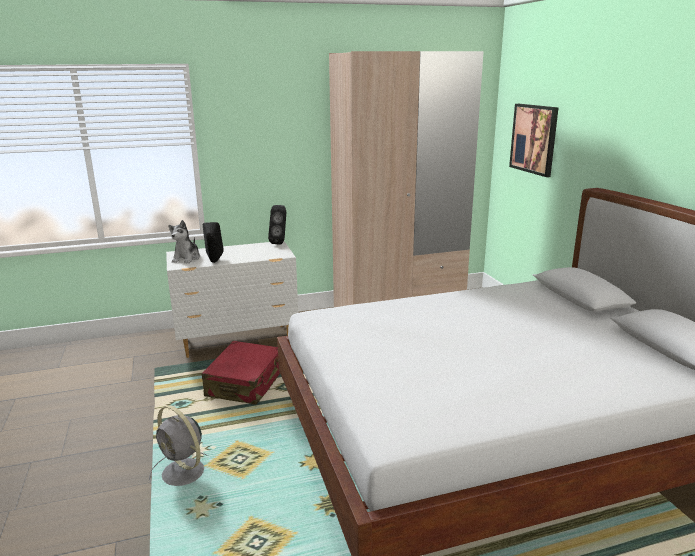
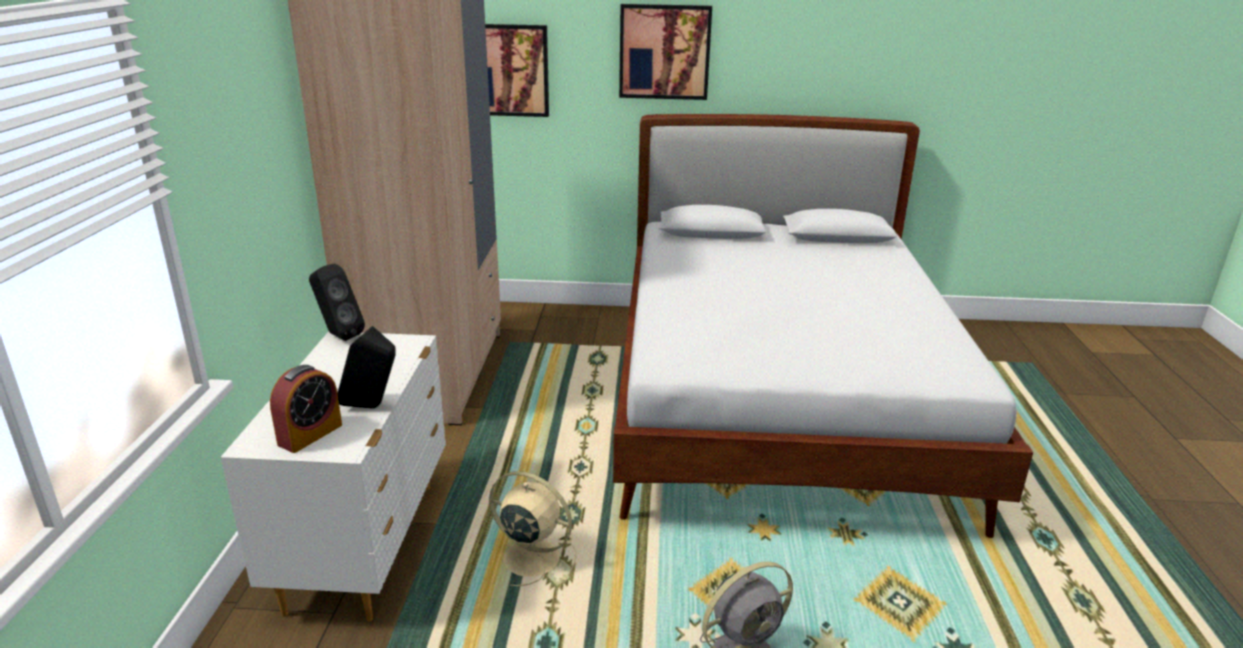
camera: 70 degrees left, 5 degrees up
(187, 258) = (310, 434): plush toy -> alarm clock
(245, 383) = (529, 557): red suitcase -> beige fan
(623, 135) = (664, 52): none -> picture

